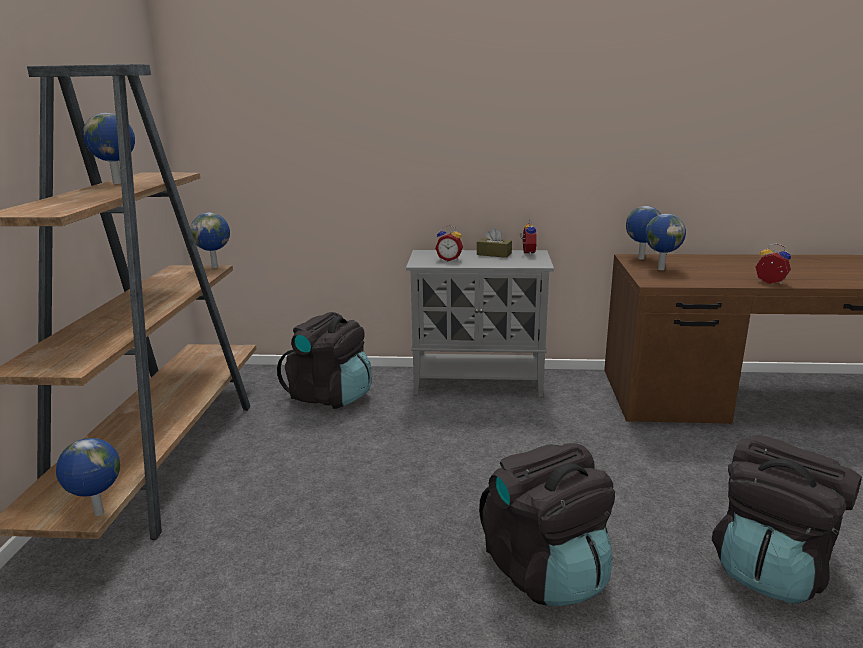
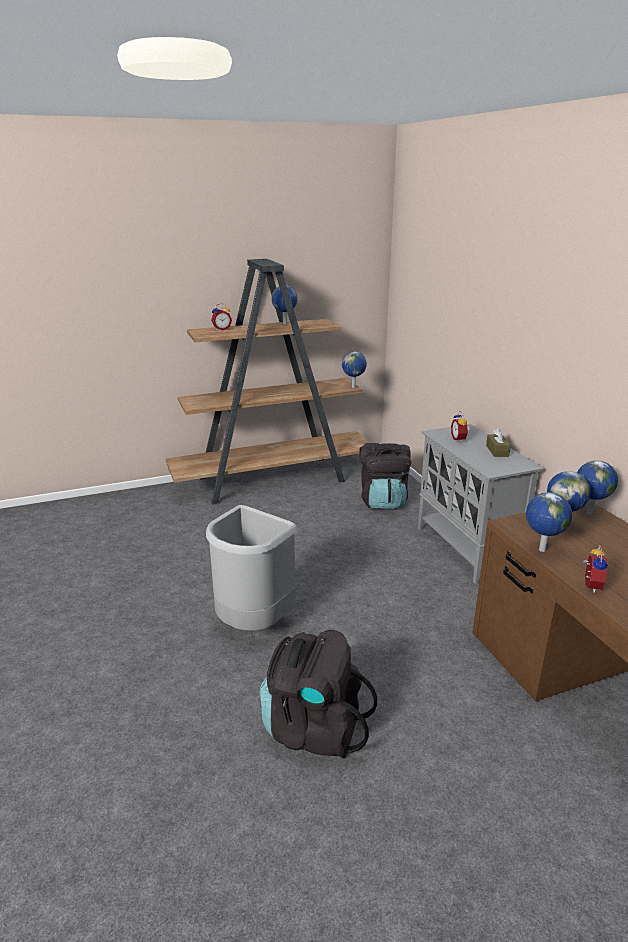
camera: 65 degrees right, 5 degrees up
(98, 514) = (185, 474): globe -> globe (541, 550)
(527, 253) = (519, 461): alarm clock -> alarm clock (221, 329)
(545, 571) = (253, 624): black backpack -> grey trash can

